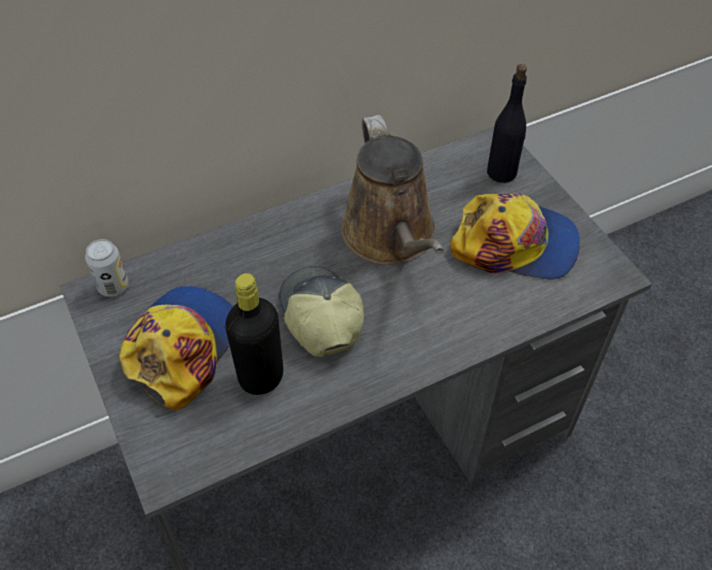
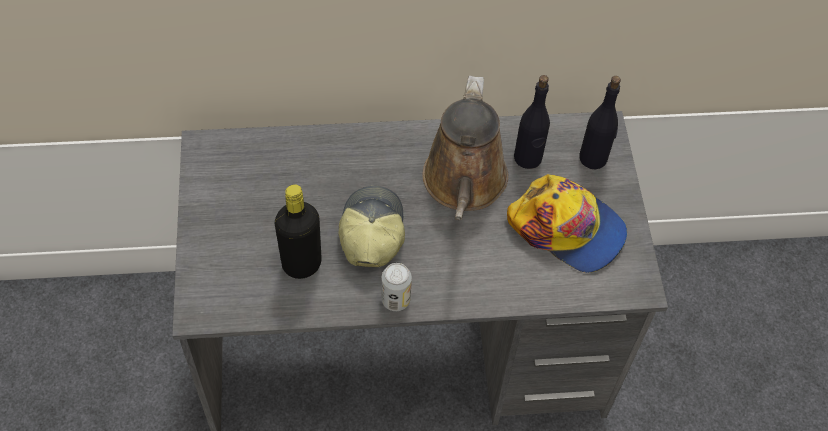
camera: 20 degrees right, 5 degrees up
(113, 286) = (222, 147): can -> can (395, 300)
(182, 347) = (252, 217): cap -> none
(440, 192) = (528, 158): none -> black bottle

